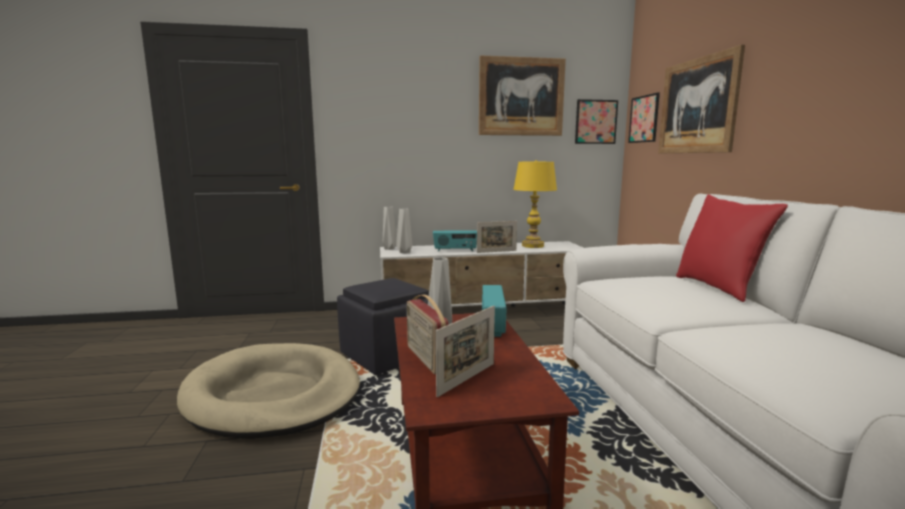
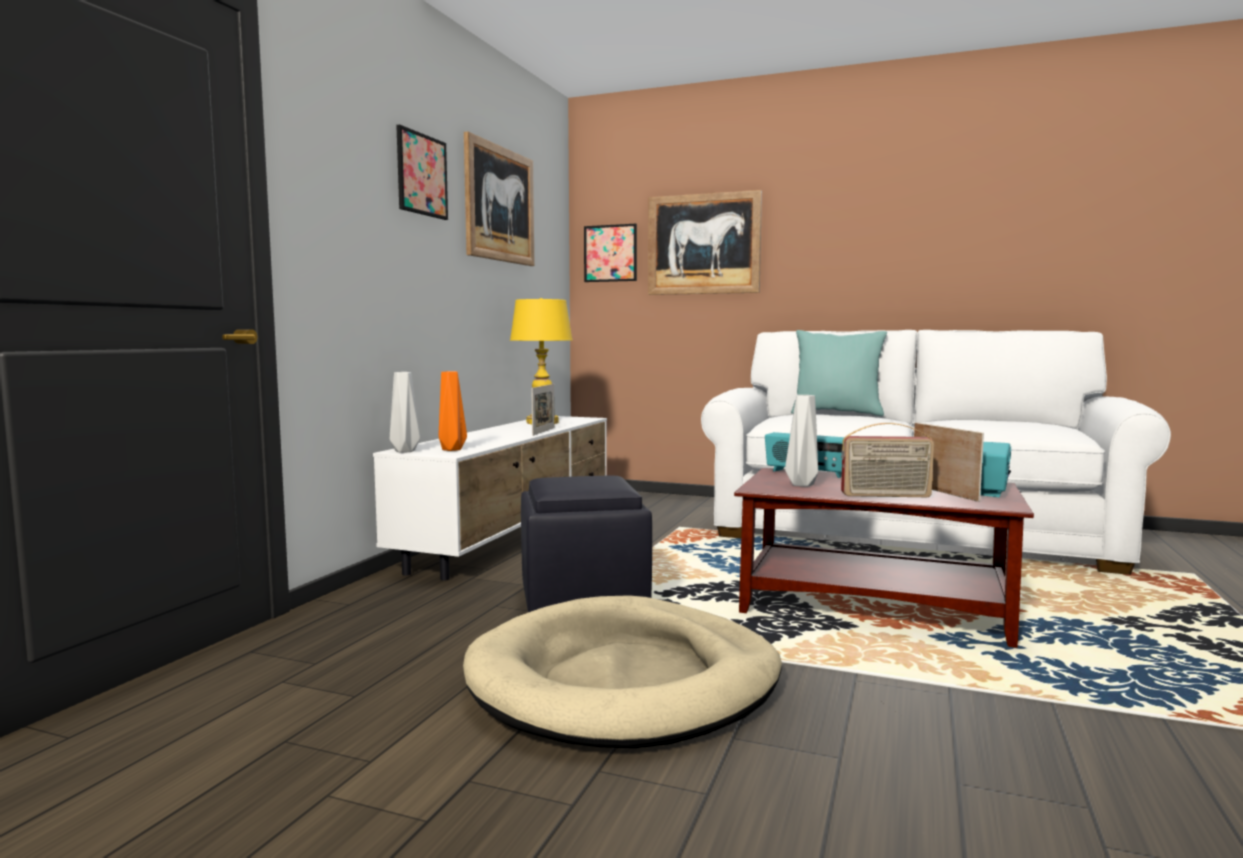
camera: 60 degrees left, 5 degrees down
(404, 252) = (451, 449): grey vase -> orange vase
(455, 250) = (497, 438): radio -> radio (992, 489)
(596, 122) = (553, 251): picture -> picture (421, 174)
(718, 288) = (837, 414): red pillow -> turquoise pillow

